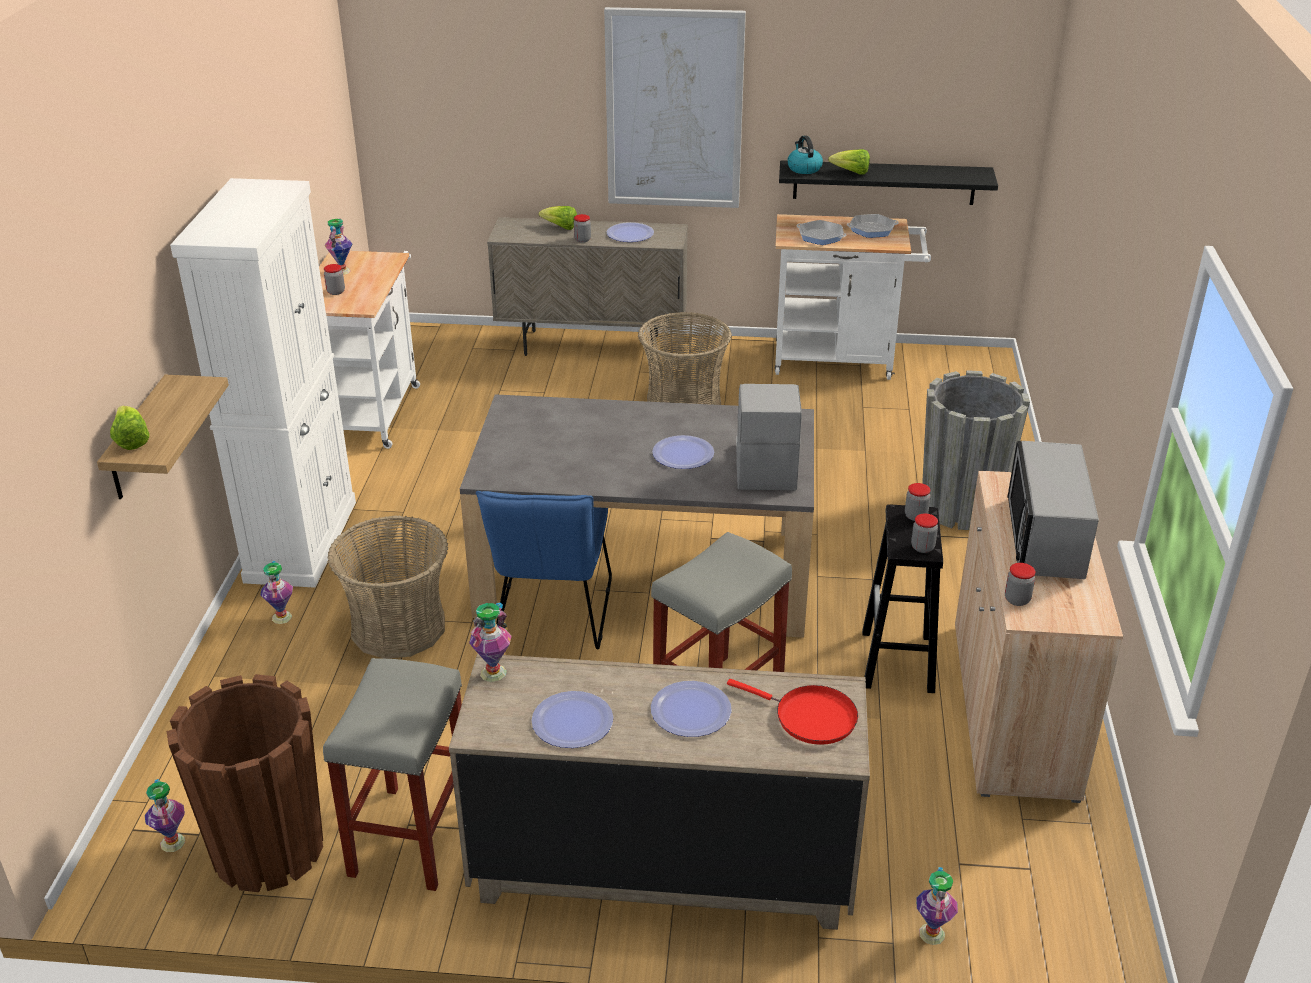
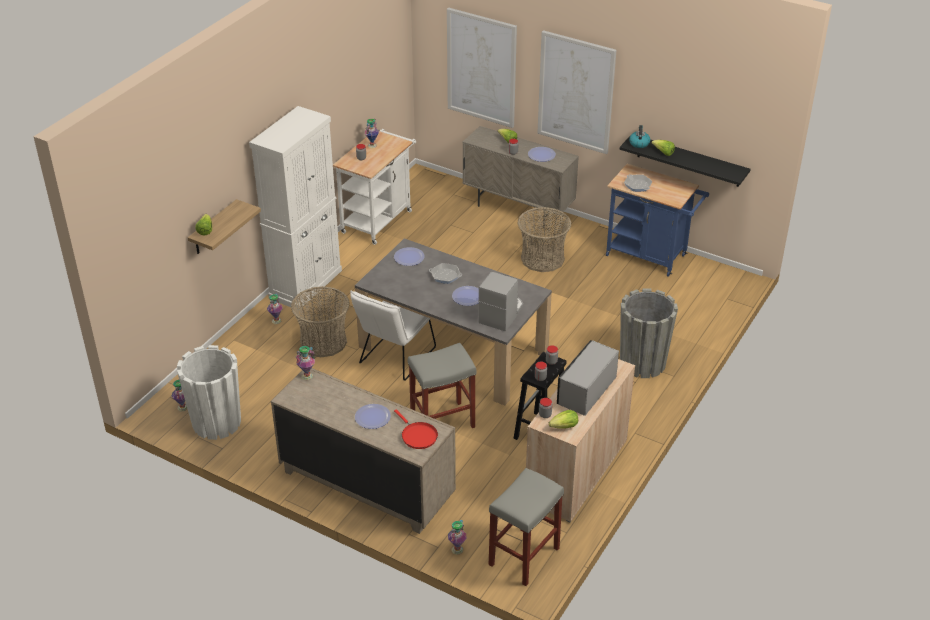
camera: 25 degrees right, 5 degrees up
(268, 849) = (216, 422): brown planter -> white planter
(411, 836) = (274, 436): grey stool -> grey stool (524, 555)
(491, 108) = (481, 67): none -> picture
(551, 617) = (394, 358): blue chair -> white chair
(572, 721) = (323, 406): plate -> plate (409, 257)
(841, 360) = (650, 256): white cart -> blue cart
(872, 230) = (671, 188): frying pan -> frying pan (445, 276)
(1070, 609) = (564, 427): none -> lettuce

